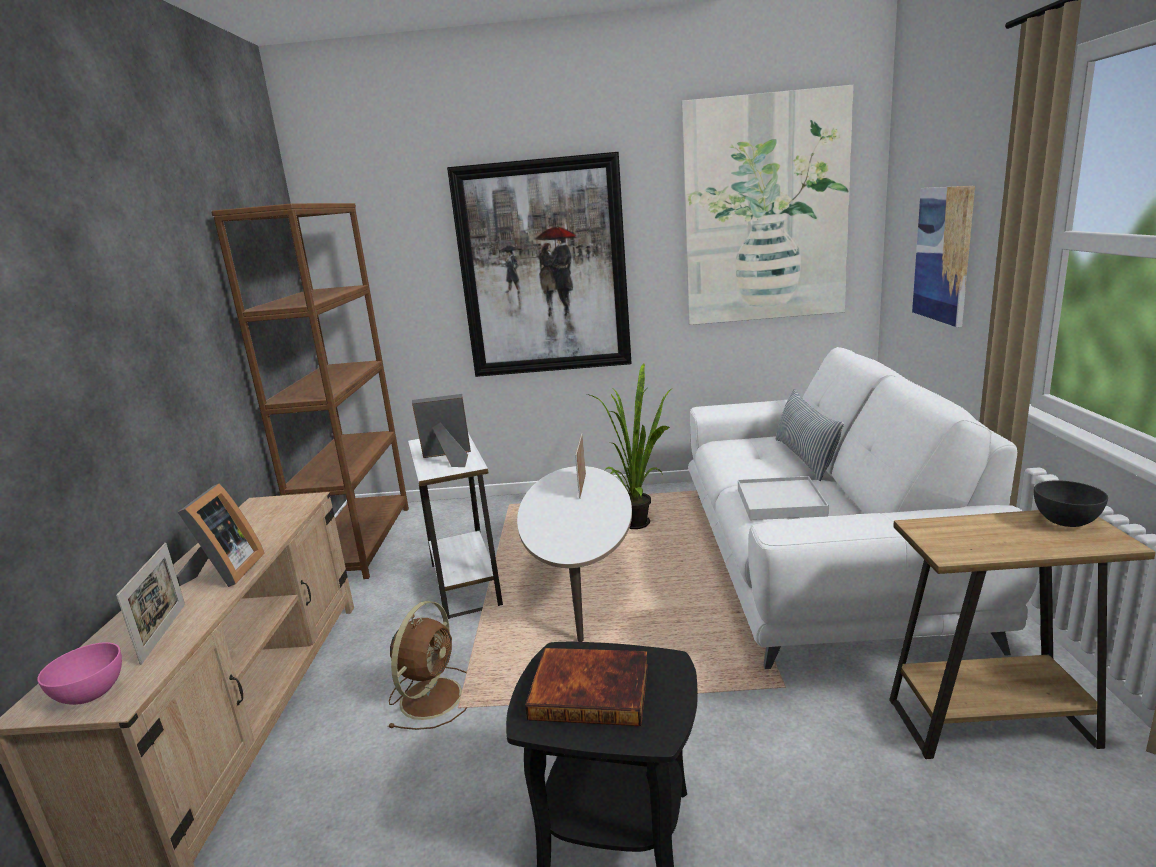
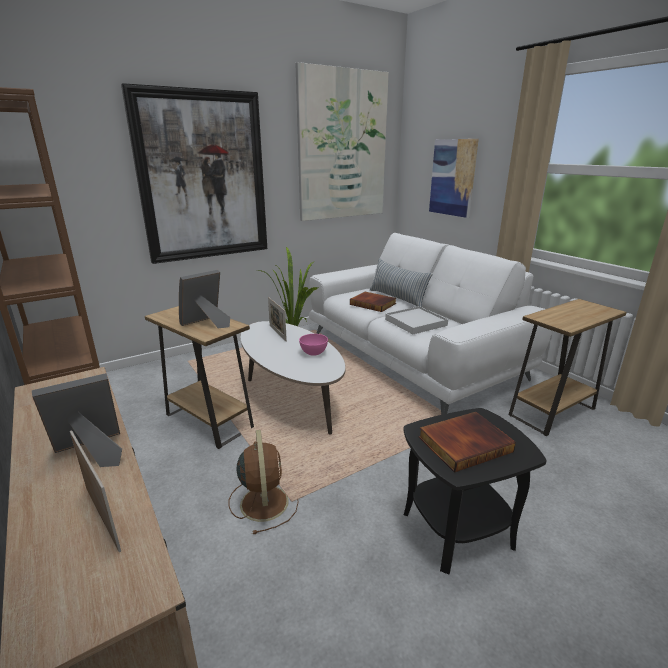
camera: 35 degrees left, 5 degrees up
(90, 694) = (99, 599): pink bowl -> pink bowl (313, 353)
(225, 573) = (93, 451): picture frame -> picture frame turned 90 degrees counterclockwise
(465, 584) = (209, 421): white side table -> brown side table
(752, 462) = (373, 304): none -> book
(1064, 521) = (583, 305): grey bowl -> none

